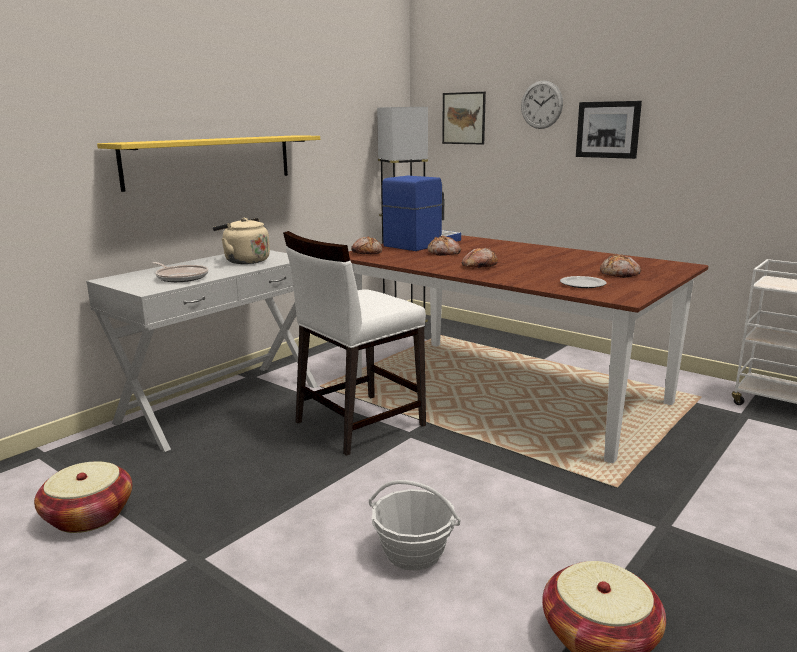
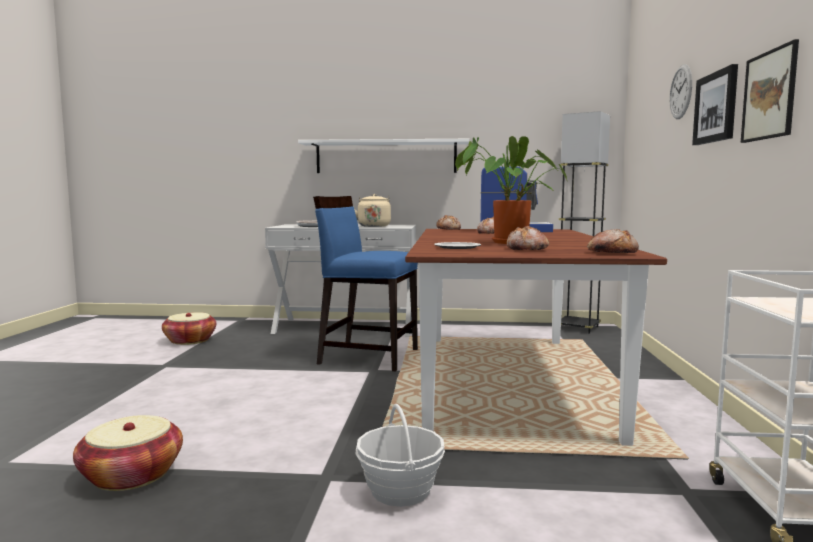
camera: 55 degrees right, 10 degrees down
(210, 161) = (386, 157): yellow shelf -> white shelf
(358, 423) = (368, 356): white chair -> blue chair
(413, 553) = (206, 405): basket -> basket (400, 491)
(464, 118) = (644, 120): picture -> picture (769, 95)
(479, 266) = (464, 237): bread -> bread (611, 253)
(555, 268) = (506, 242): none -> potted plant

